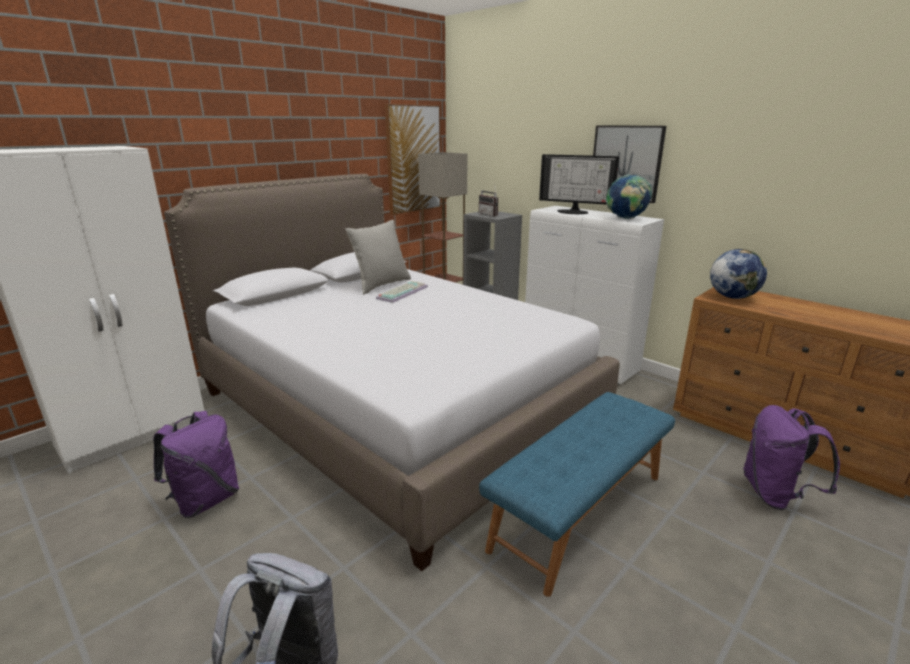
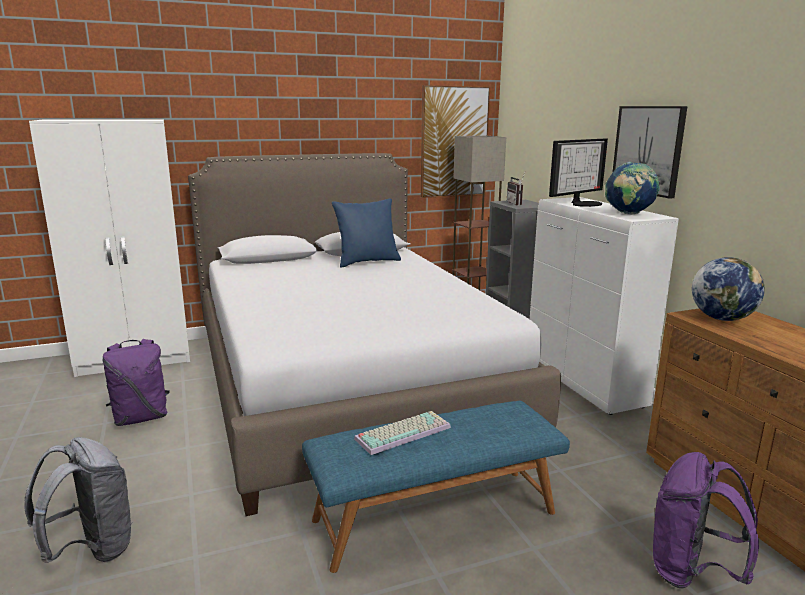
camera: 25 degrees right, 5 degrees down
(381, 285) = (367, 262): grey pillow -> blue pillow
(402, 292) = (377, 270): keyboard -> keyboard (403, 432)
(573, 211) = (584, 203): monitor -> monitor turned 90 degrees counterclockwise

